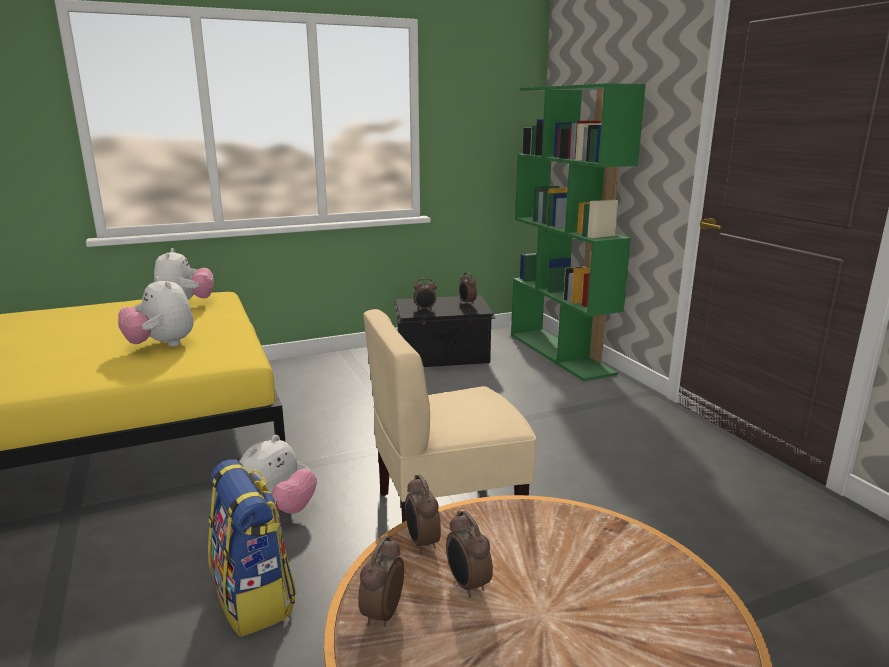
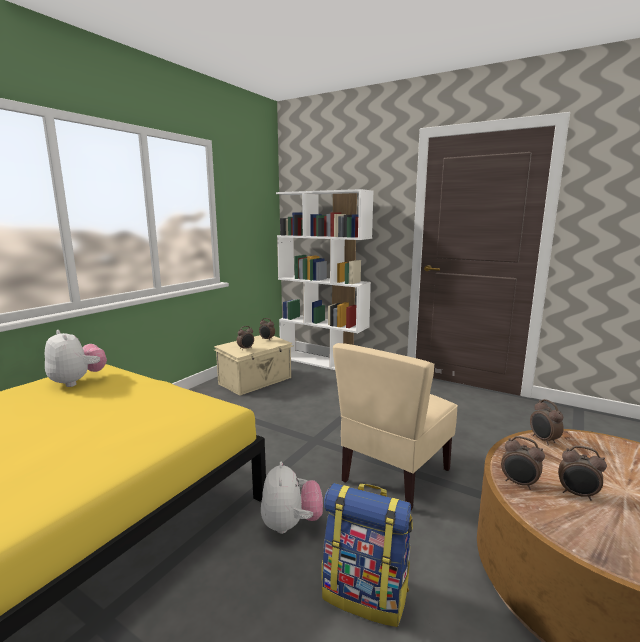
camera: 35 degrees left, 5 degrees down
(161, 345) = (124, 418): plush toy -> none
(381, 614) = (579, 533): alarm clock -> alarm clock (543, 440)
(443, 356) = (256, 381): black storage box -> beige storage box
(561, 353) = (323, 362): green bookcase -> white bookcase

